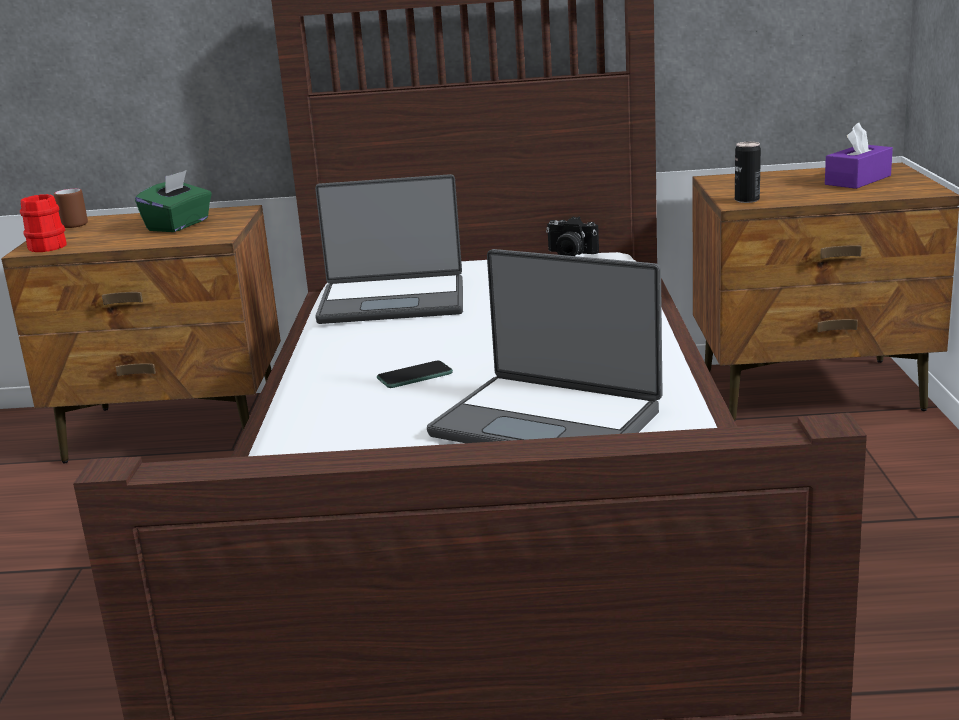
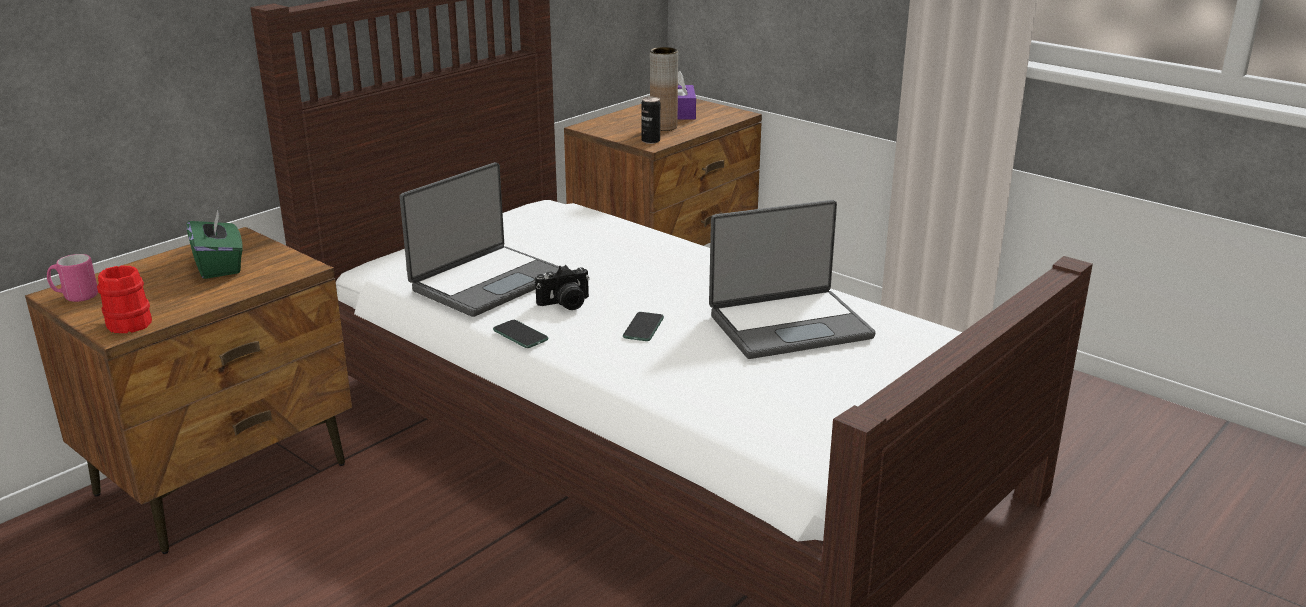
camera: 50 degrees left, 5 degrees up
(71, 225) = (75, 297): brown mug -> pink mug
(315, 349) = (520, 335): none -> phone
(570, 254) = (527, 209): camera -> camera (565, 304)
(797, 190) = (663, 127): none -> brown vase

